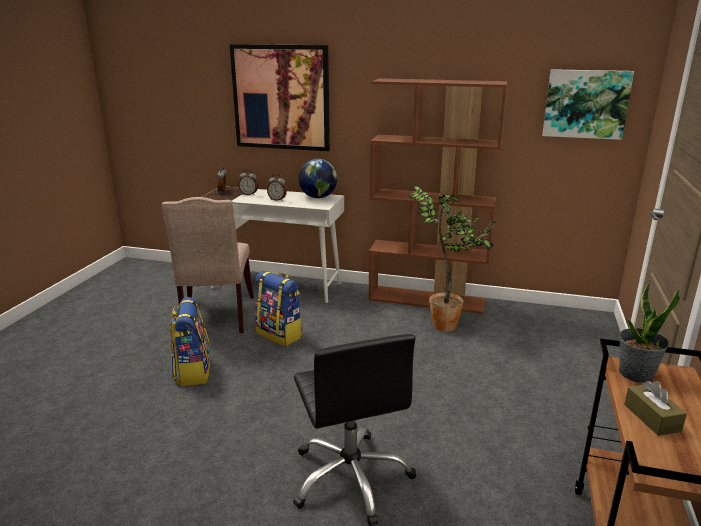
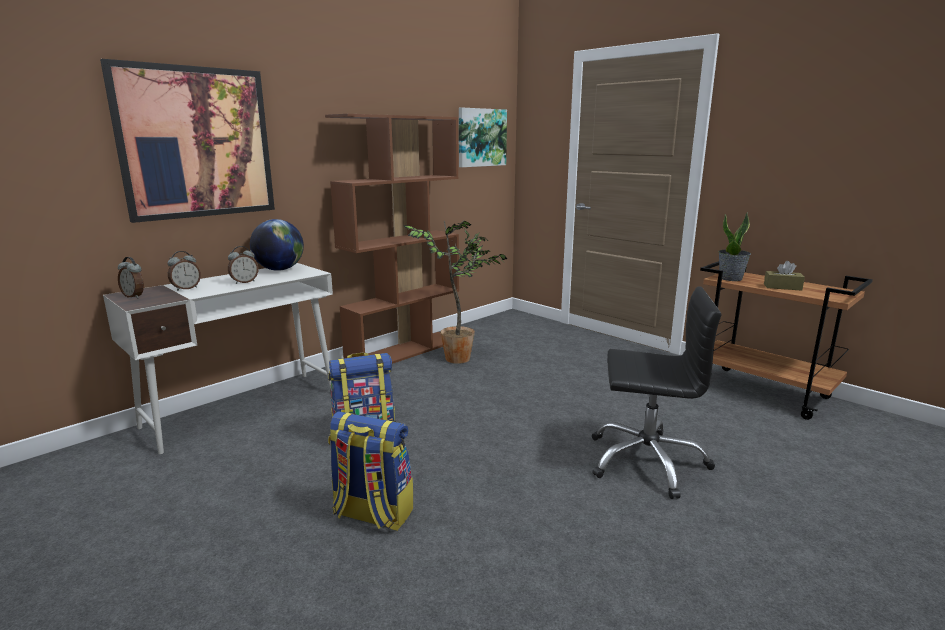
camera: 60 degrees left, 5 degrees down
(216, 317) = (256, 467): beige chair -> none

